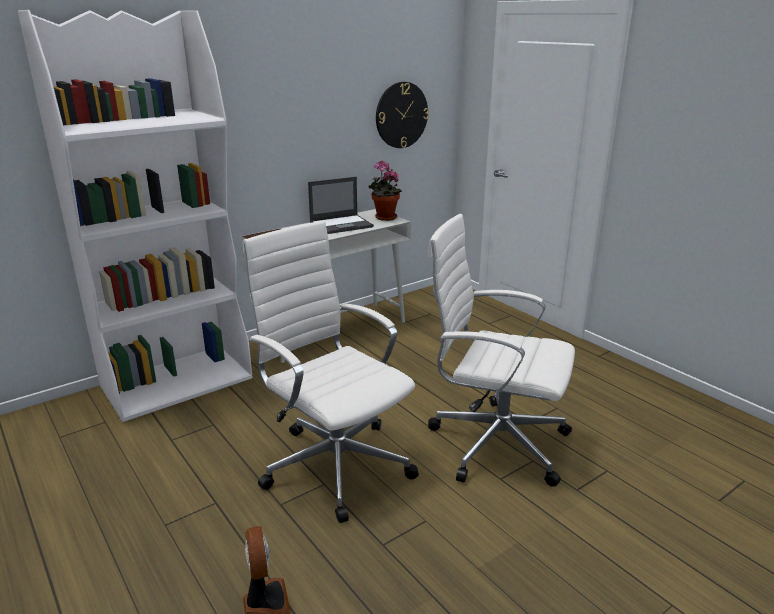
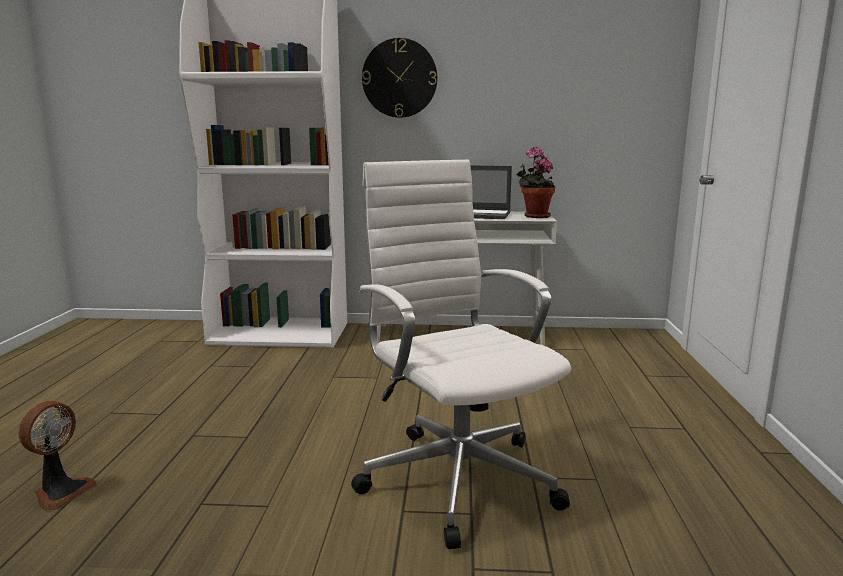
camera: 40 degrees right, 10 degrees down
(335, 463) = (282, 426): white office chair -> none
(401, 115) = (592, 105): wall clock -> wall clock (399, 78)

